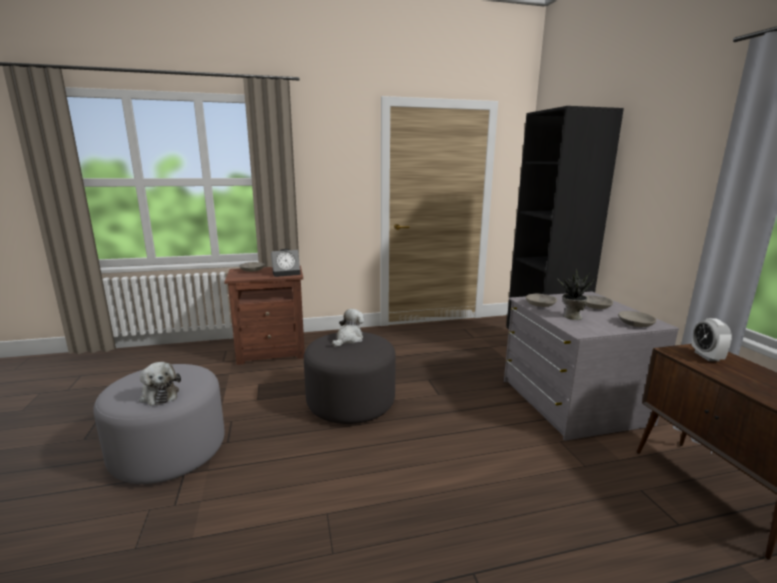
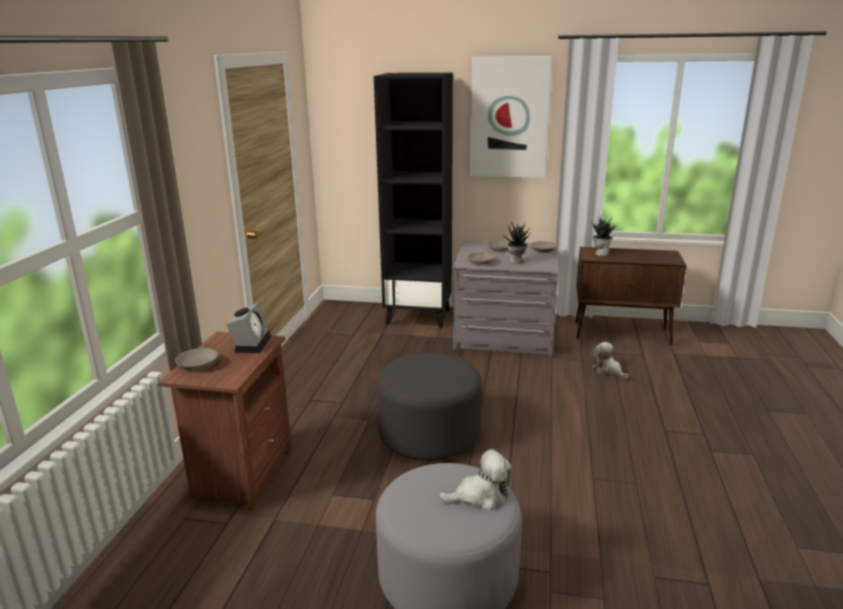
camera: 65 degrees left, 5 degrees up
(349, 339) = (414, 369): plush toy -> plush toy (608, 371)
(672, 159) = (509, 118): none -> picture
(706, 356) = (601, 253): alarm clock -> potted plant

